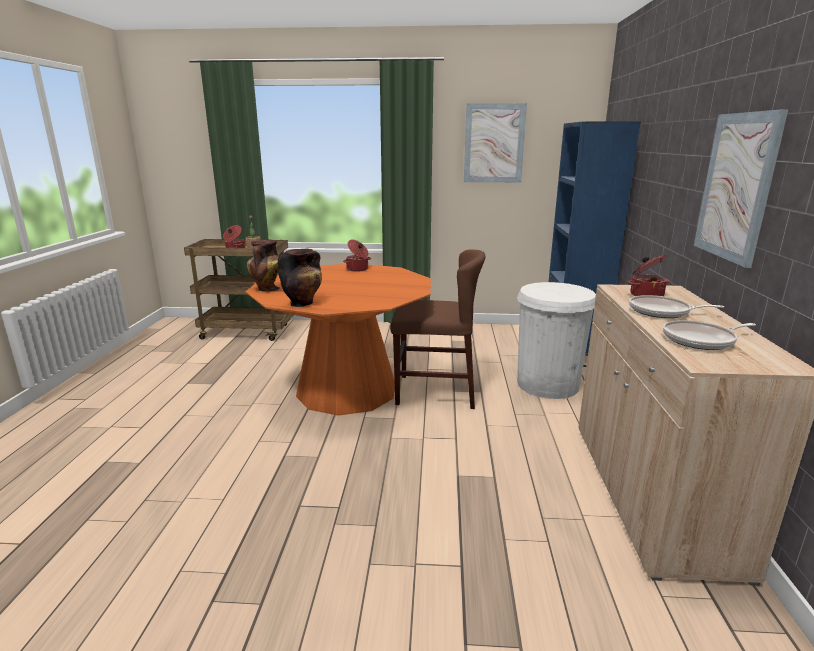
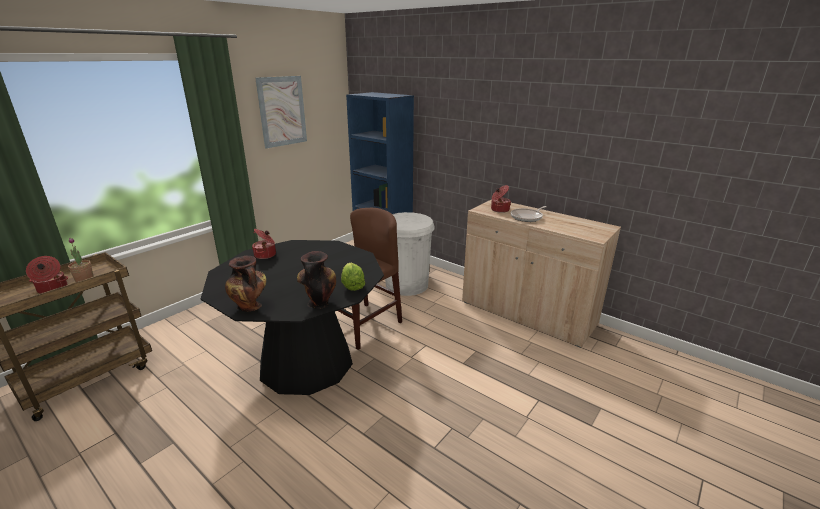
camera: 55 degrees left, 5 degrees up
(346, 390) = (306, 363): orange dining table -> black dining table
(349, 304) = (352, 285): none -> lettuce
(701, 340) = (570, 227): frying pan -> none
(736, 187) = (529, 143): picture -> none

